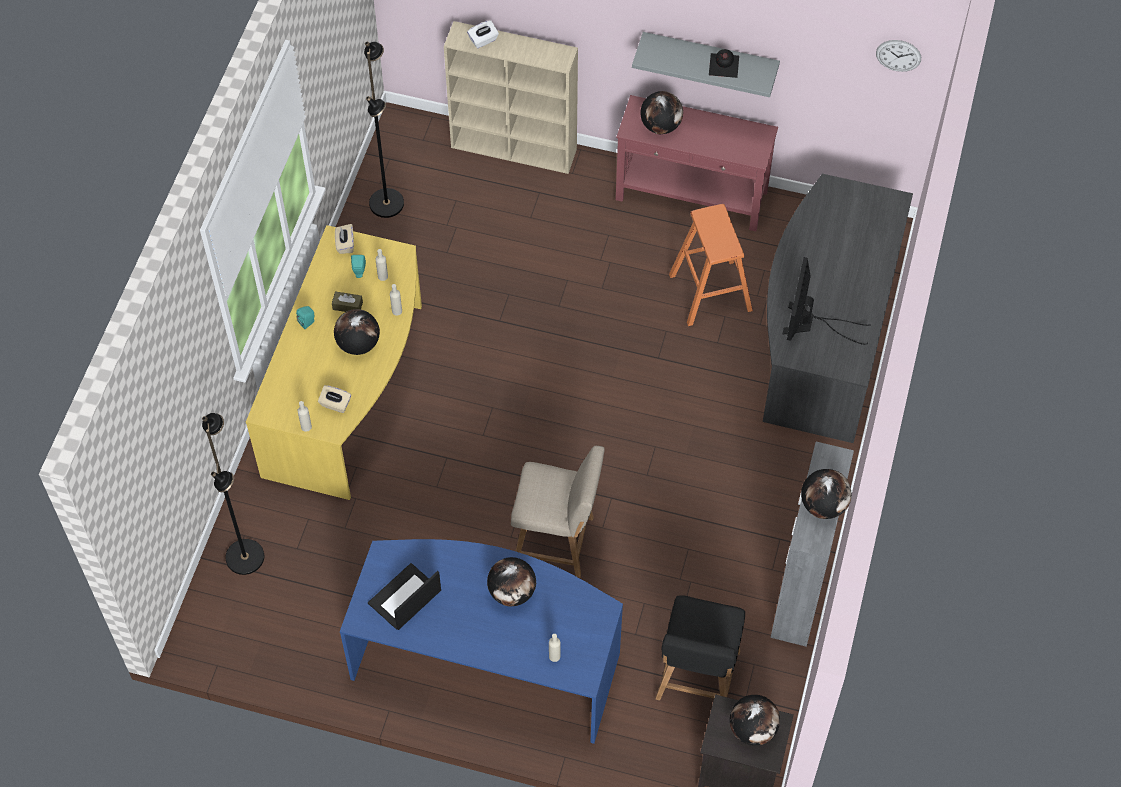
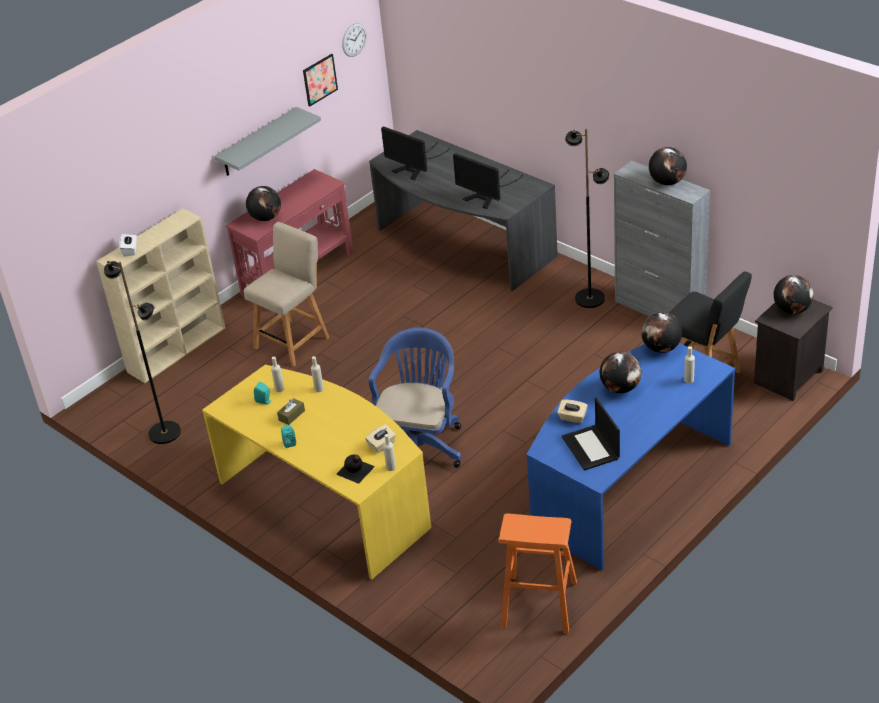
camera: 60 degrees left, 20 degrees down
(246, 557) = (443, 609): black floor lamp -> black floor lamp (590, 298)
(345, 244) = (230, 403): beige tissue box -> beige tissue box (572, 418)
(358, 344) = (333, 418): globe -> globe (661, 348)
(464, 439) = (420, 445): none -> blue office chair
(558, 542) = (546, 418): beige chair -> beige chair (294, 340)
(710, 292) = (387, 286): orange stool -> orange stool (539, 604)
(723, 65) = (278, 129): black bottle -> black bottle (355, 470)
(827, 58) = (320, 79): none -> picture
(831, 226) = (415, 167): none -> monitor

